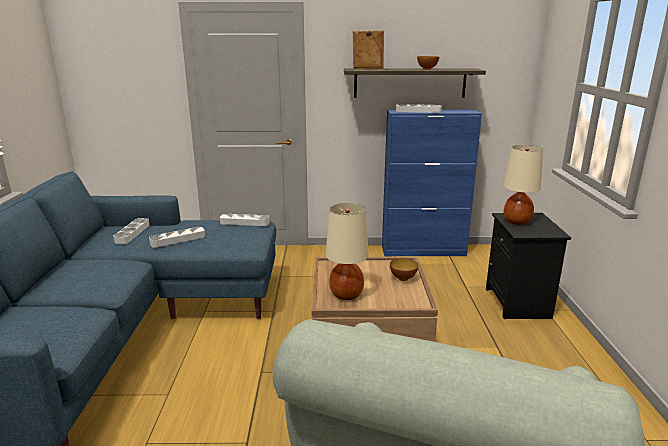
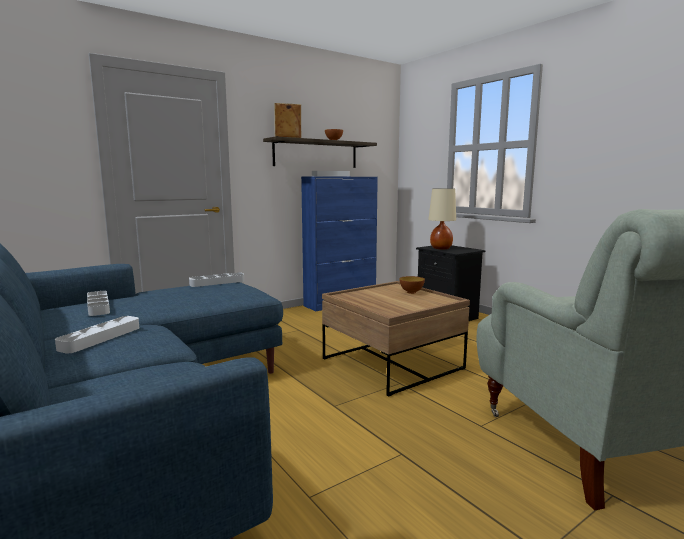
camera: 35 degrees left, 10 degrees down
(178, 240) = (170, 301): grey tray -> grey tray (100, 338)
(346, 295) = (392, 307): beige table lamp -> none

